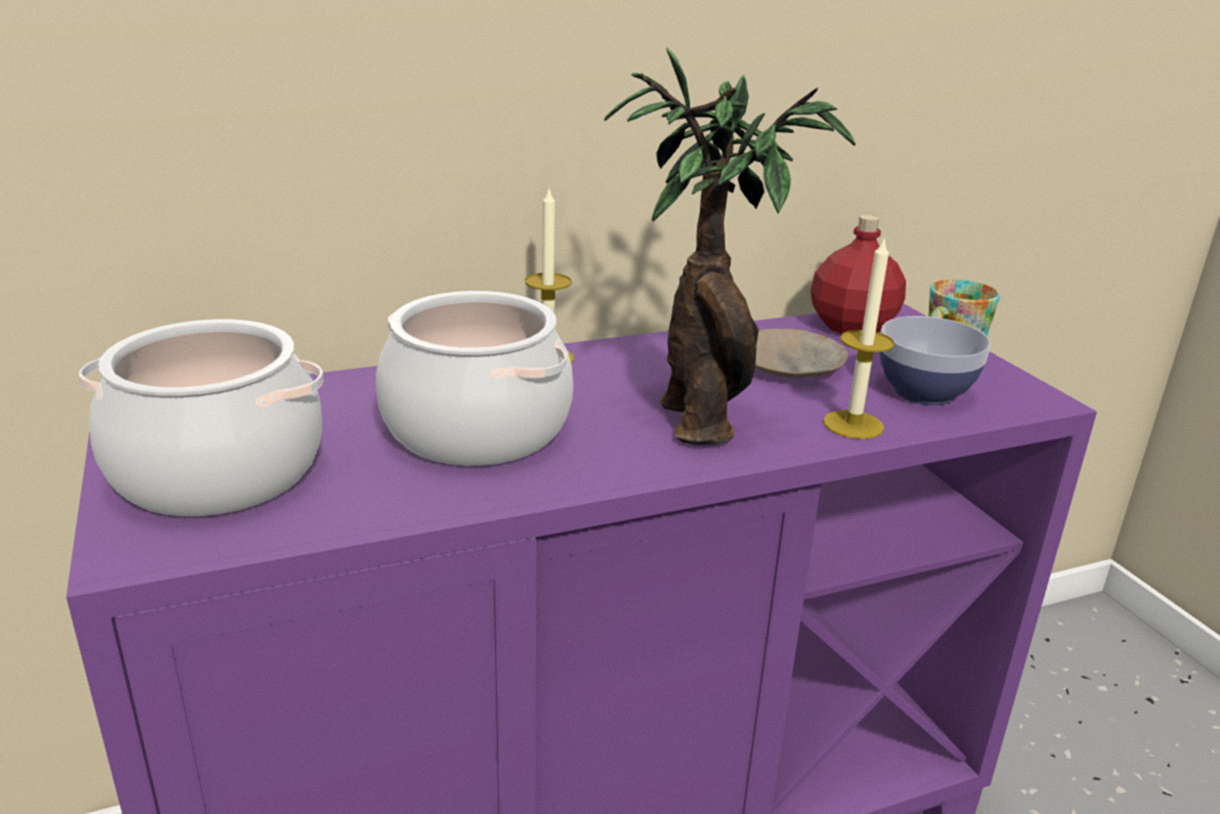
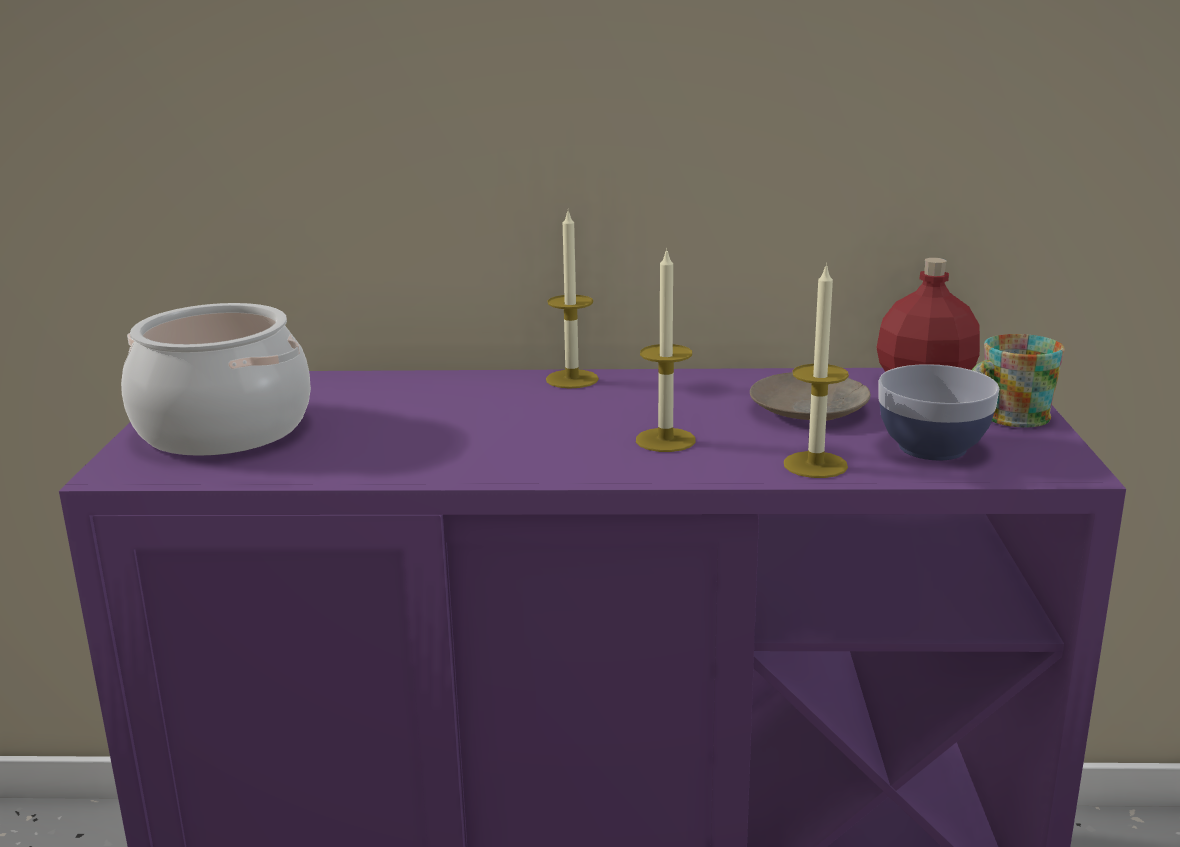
camera: 25 degrees right, 5 degrees down
(478, 429) = (452, 425): cooking pot -> none
(700, 416) = (665, 440): potted plant -> candle

